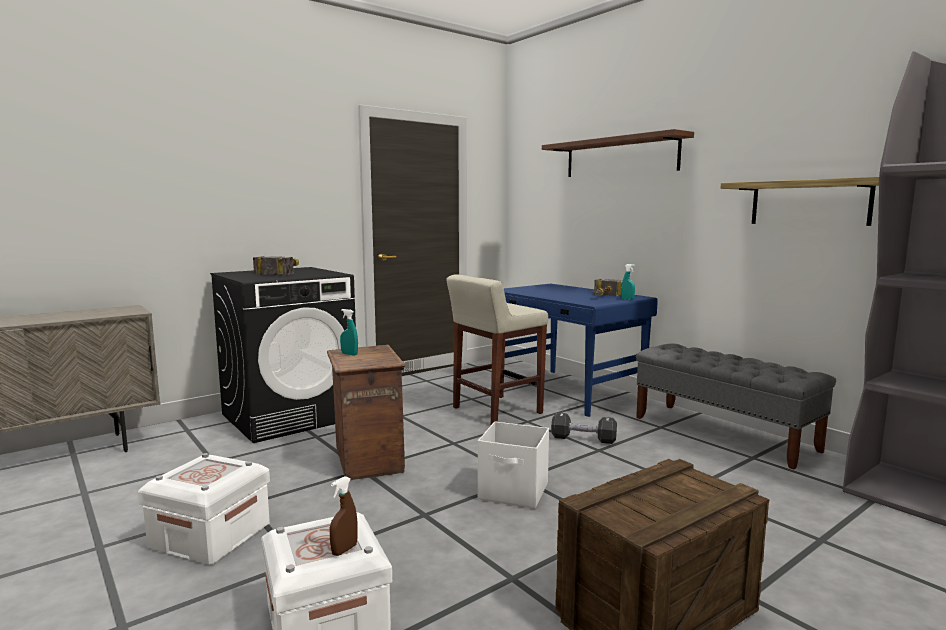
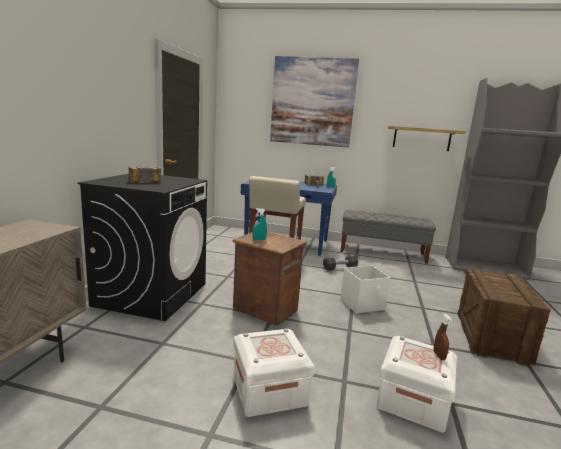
camera: 40 degrees left, 5 degrees up
(620, 157) = (312, 102): brown shelf -> picture

